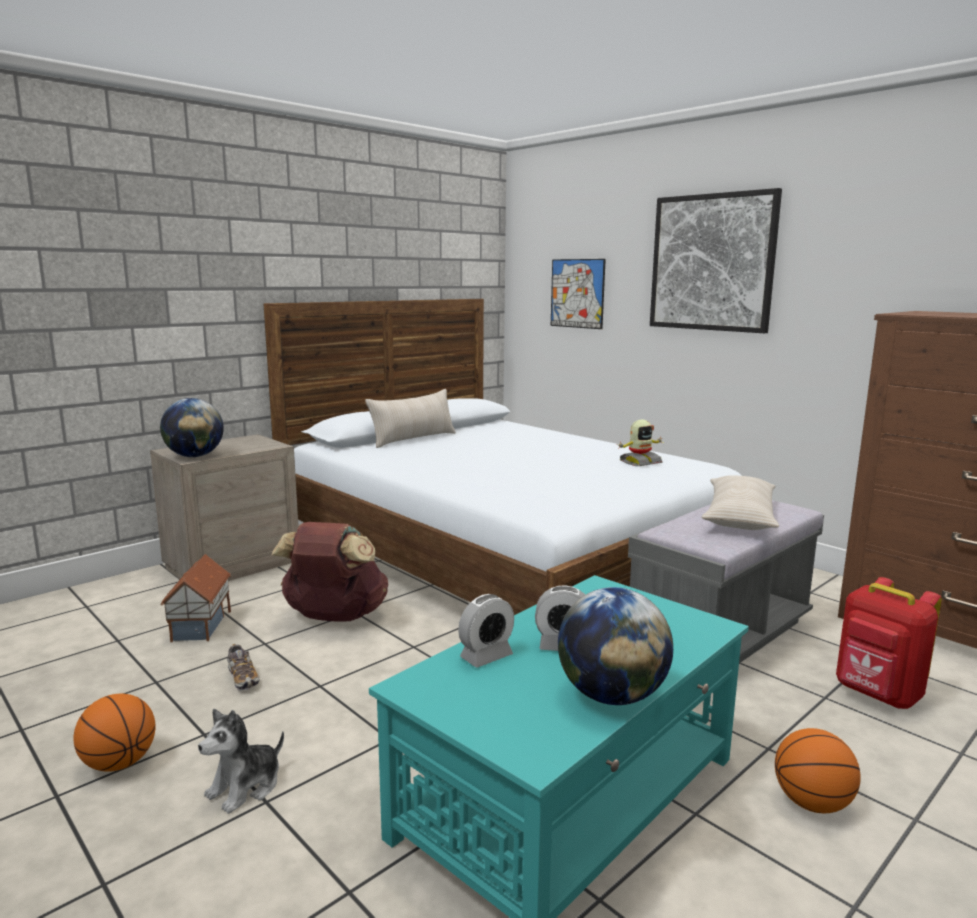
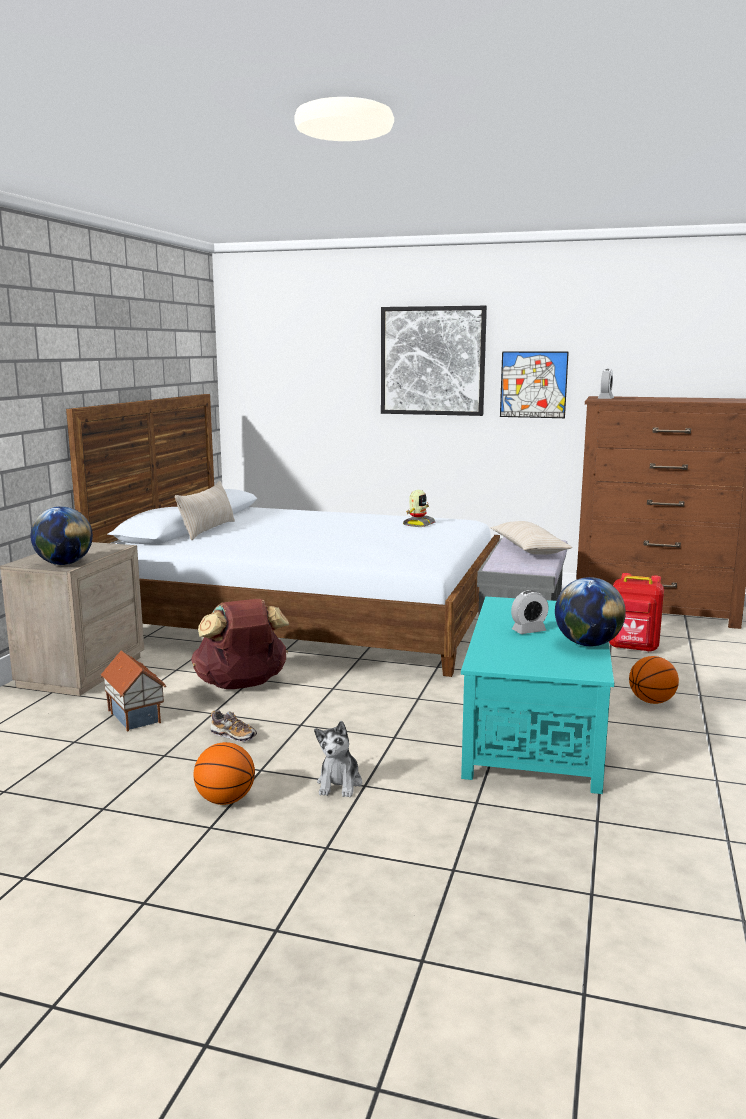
camera: 30 degrees left, 0 degrees up
(486, 656) = (497, 643): alarm clock -> alarm clock (605, 399)
(577, 293) = (303, 387): picture -> picture (533, 384)

